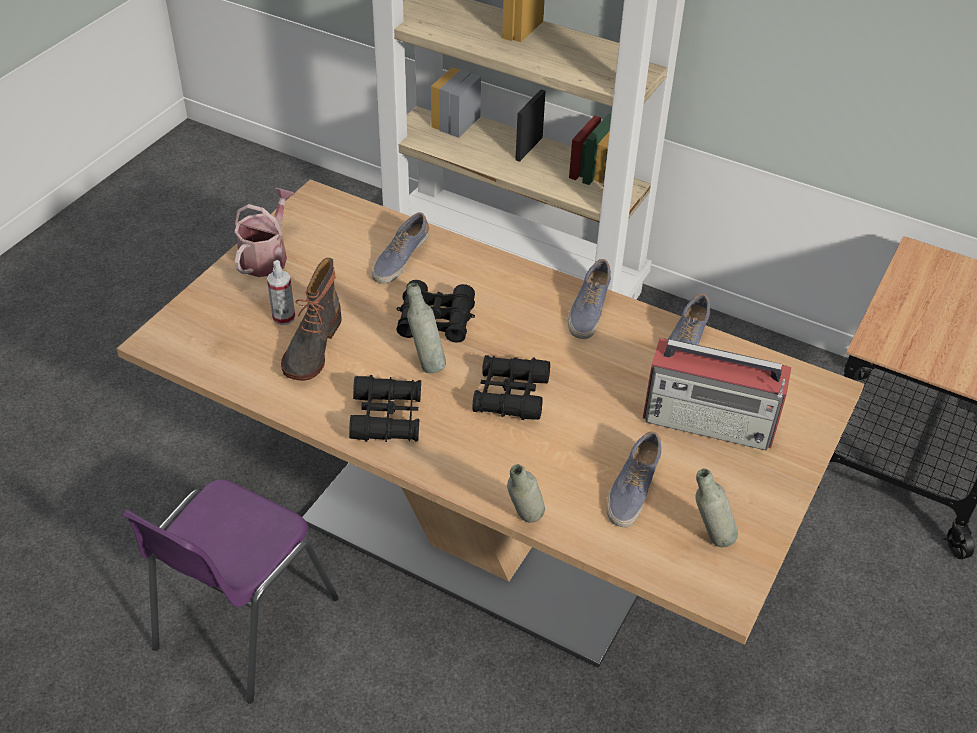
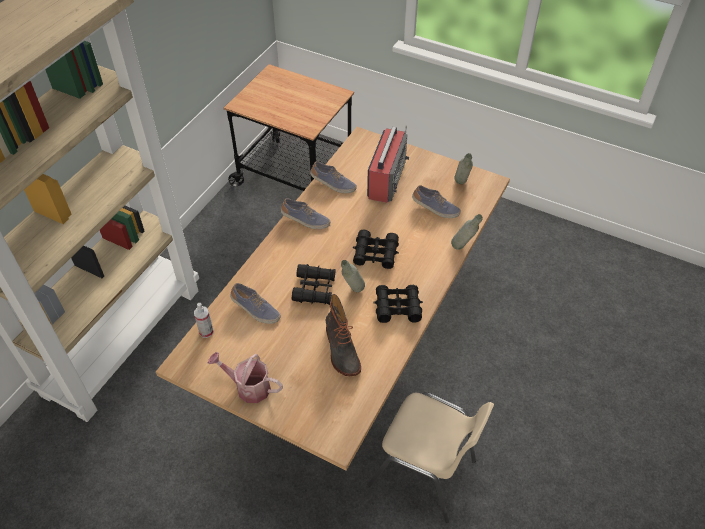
camera: 90 degrees left, 5 degrees up
(241, 625) = (425, 474): purple chair -> beige chair
(284, 317) = (313, 368): spray bottle -> spray bottle (206, 332)
(311, 347) = (341, 350): boot -> boot turned 60 degrees clockwise

